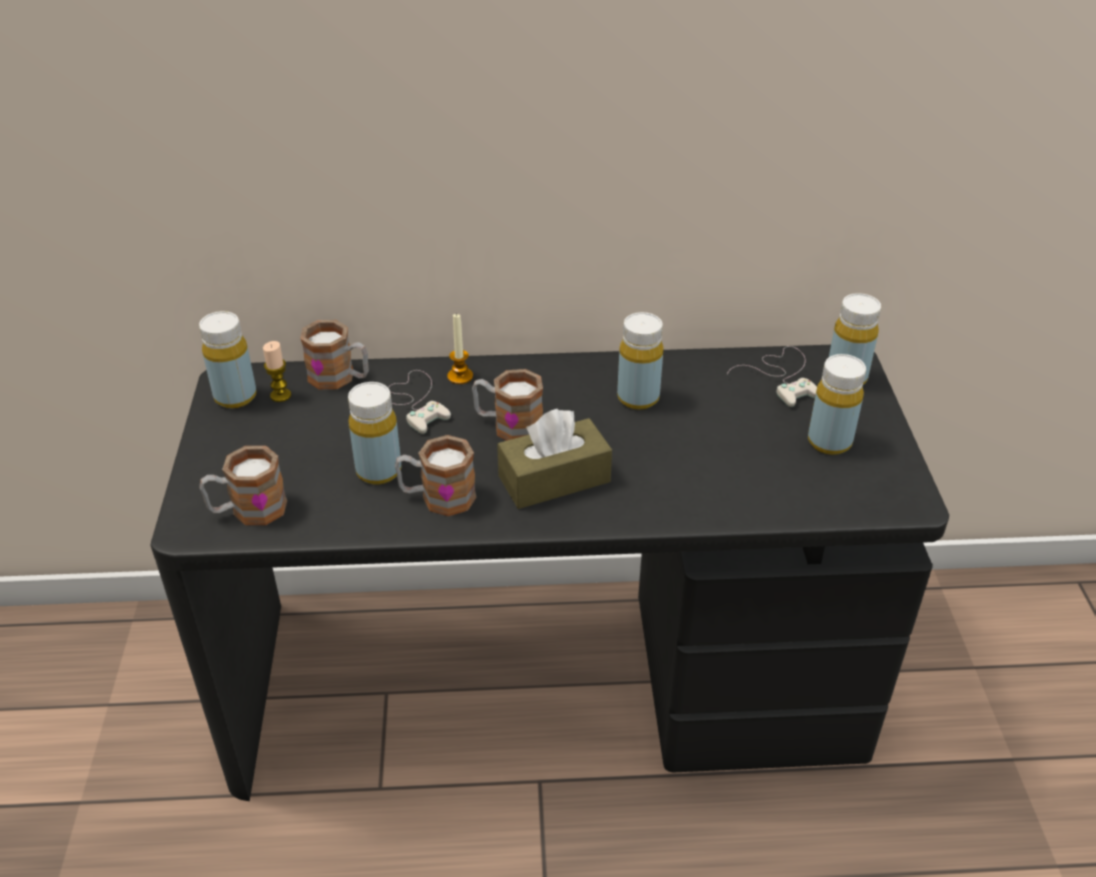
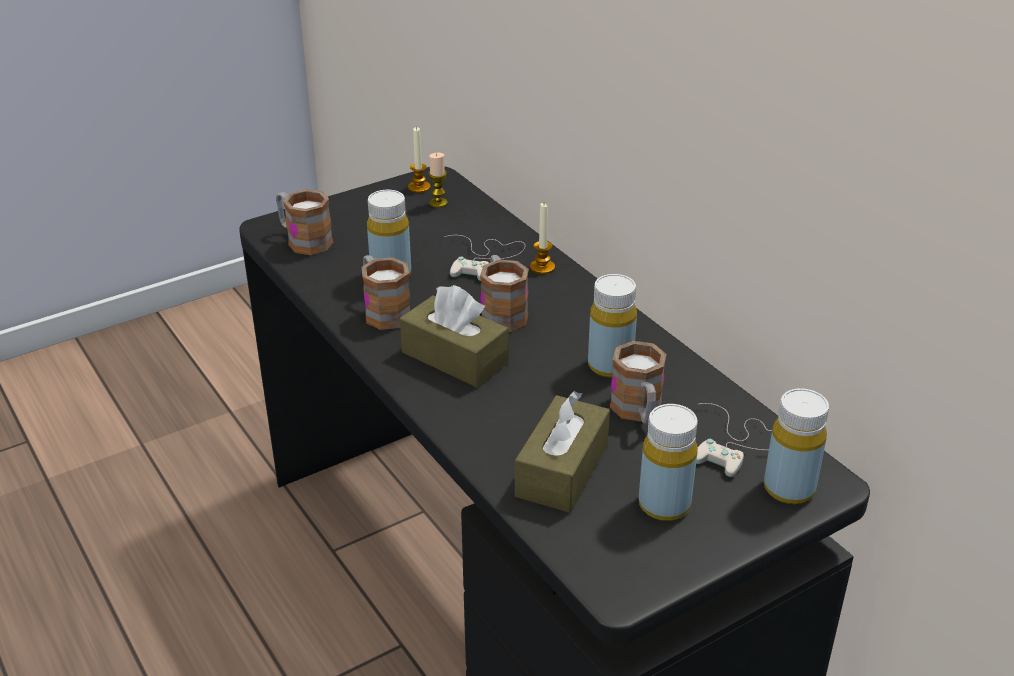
camera: 60 degrees right, 5 degrees down
(235, 397) = (419, 187): yellow bottle -> candle
(340, 378) = (483, 218): mug -> mug (638, 412)
(756, 477) = (562, 470): none -> brown tissue box

